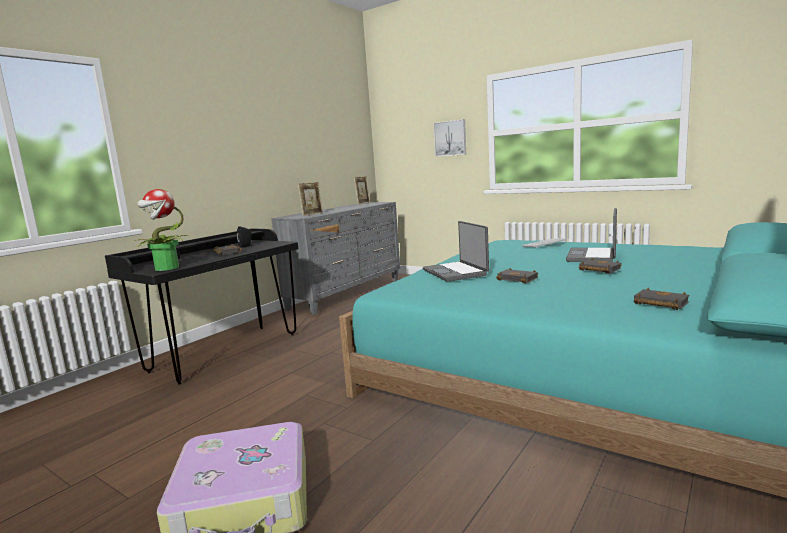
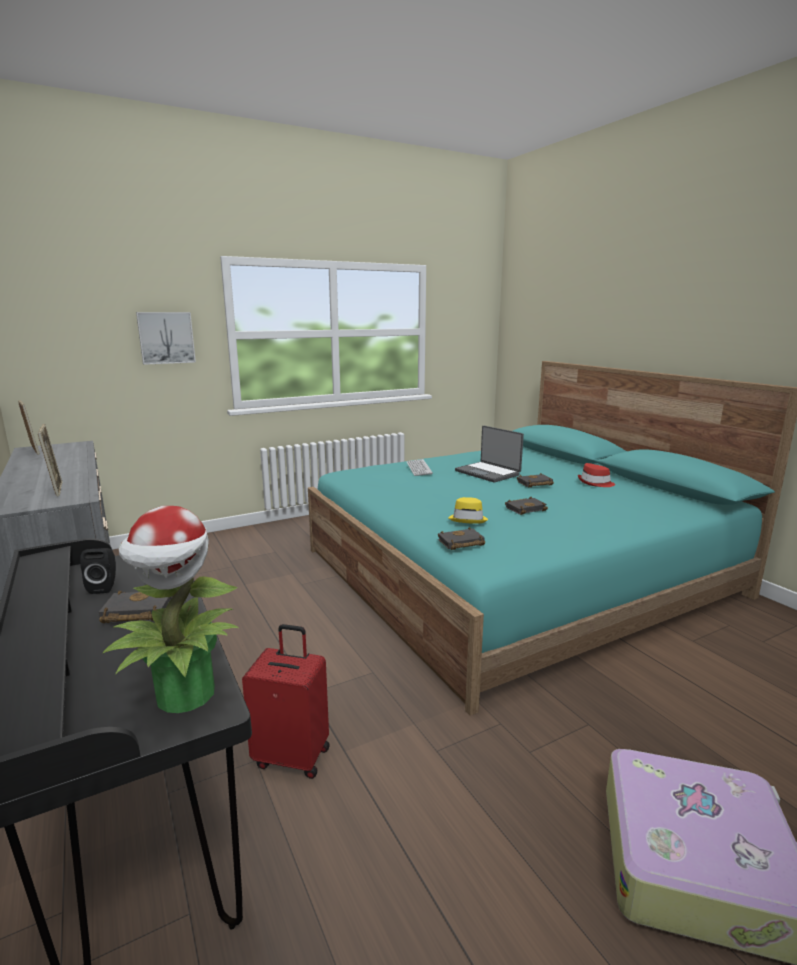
camera: 65 degrees left, 5 degrees up
(279, 363) = (293, 756): none -> red suitcase
(456, 272) = (468, 519): laptop -> yellow hat
(659, 303) = (643, 499): black book -> black book (460, 543)
(672, 284) = (595, 483): none -> red hat

